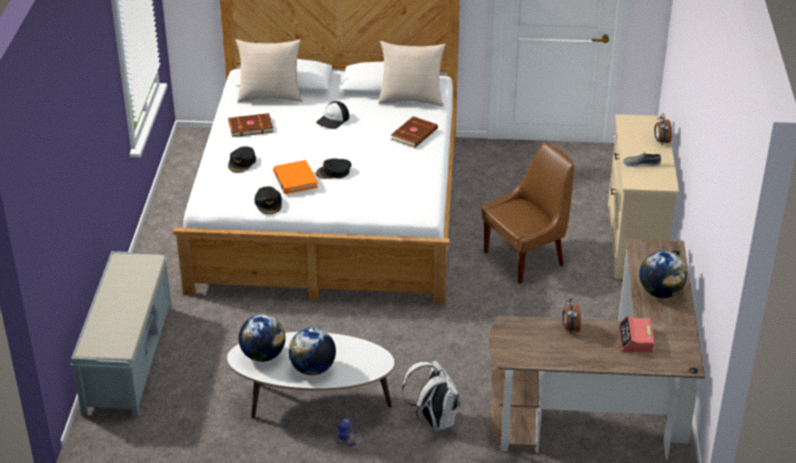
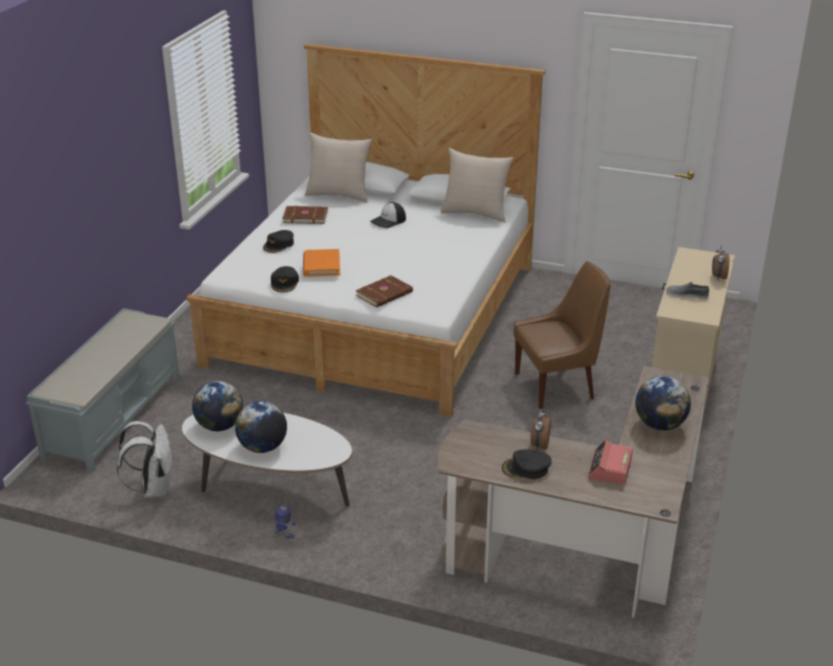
camera: 15 degrees right, 5 degrees down
(334, 172) = (364, 265): black cap -> black cap (526, 468)
(415, 134) = (463, 242): brown book -> brown book (385, 294)
(434, 420) = (388, 528): white backpack -> white backpack (154, 489)

